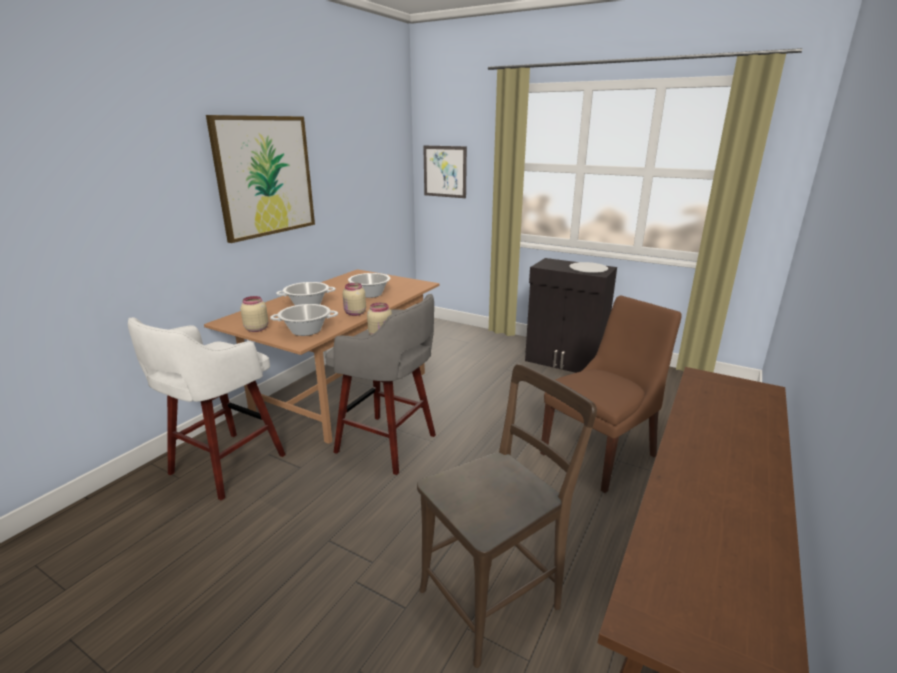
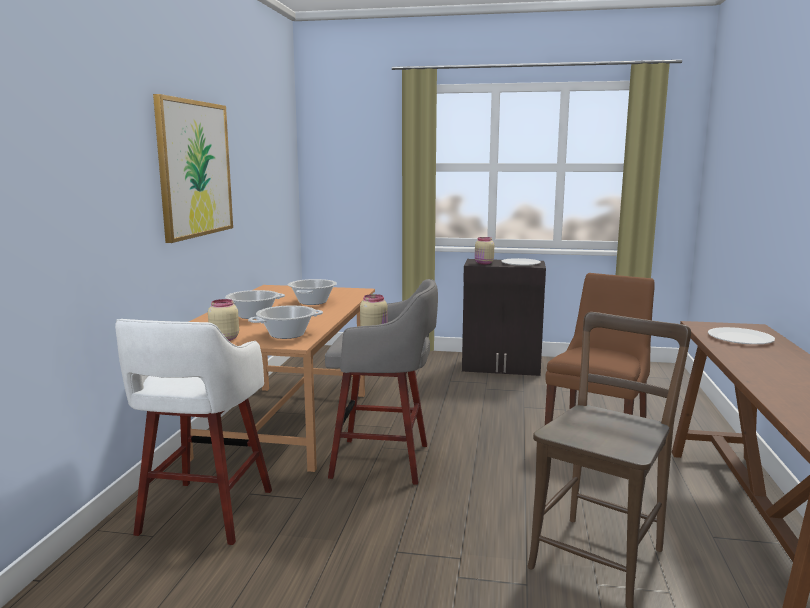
camera: 20 degrees left, 10 degrees down
(354, 313) = (320, 317): beige jar -> beige jar (484, 263)
(445, 171) = (339, 175): picture -> none
(726, 405) = (740, 338): none -> white plate

